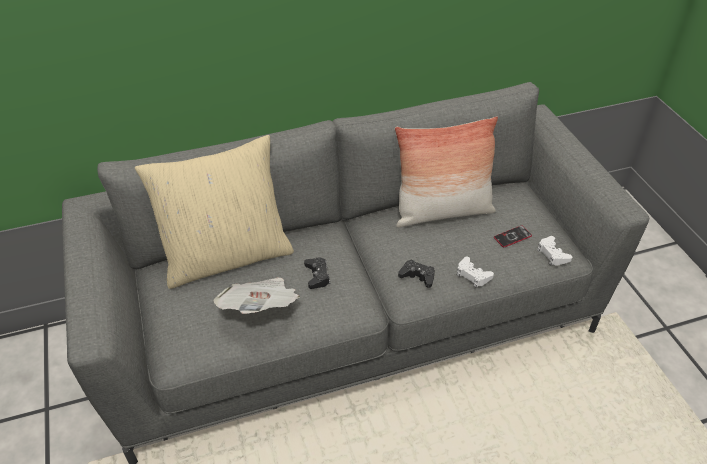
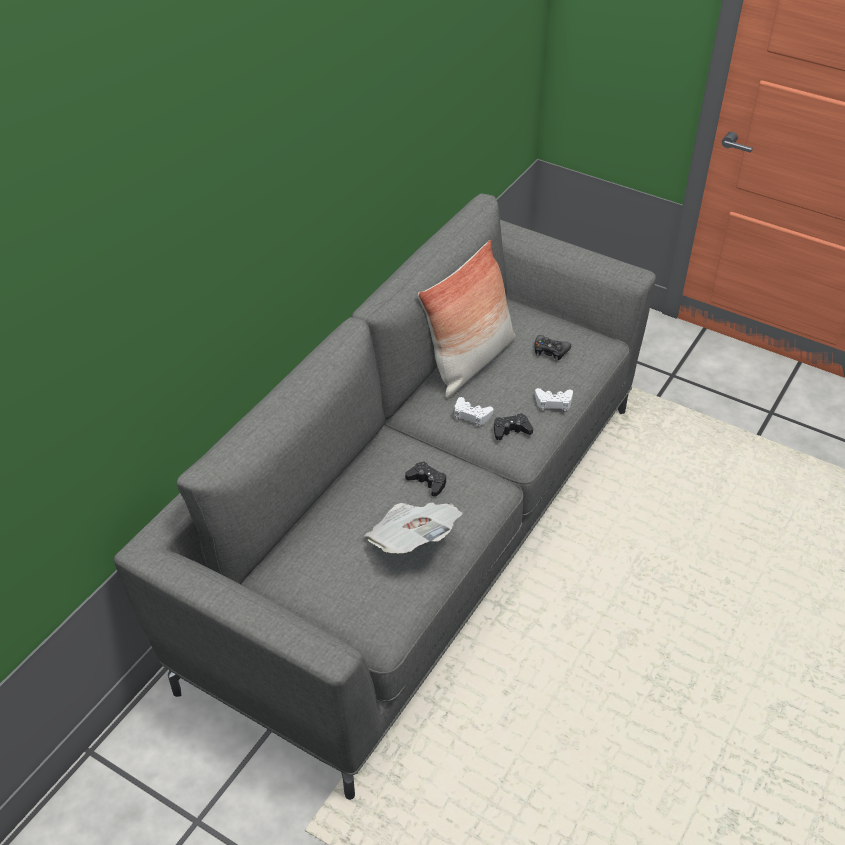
camera: 40 degrees left, 0 degrees up
(227, 256) = (322, 516): beige pillow -> none
(512, 237) = (550, 351): phone -> black game controller
(552, 254) = (594, 348): white game controller -> white game controller (471, 415)

